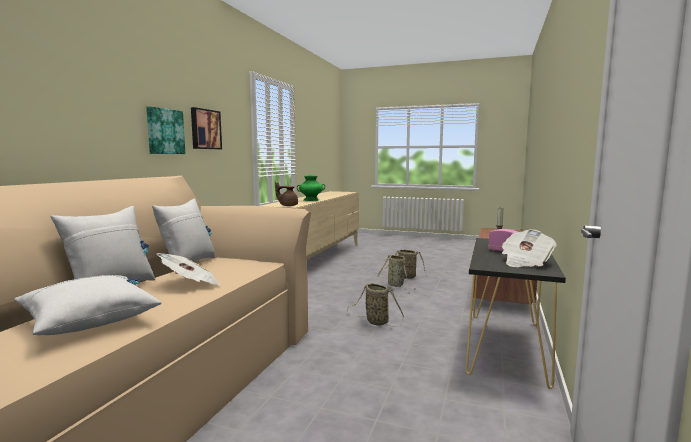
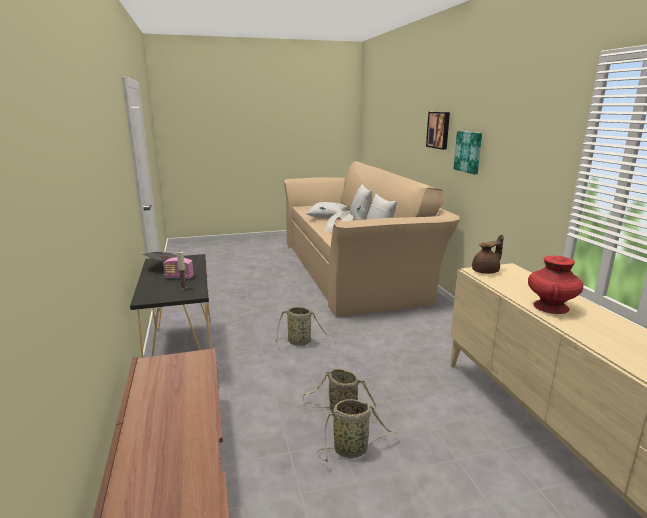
camera: 145 degrees right, 10 degrees up
(205, 129) = (503, 151): picture -> picture (439, 130)
(311, 200) = (551, 307): green vase -> red vase

